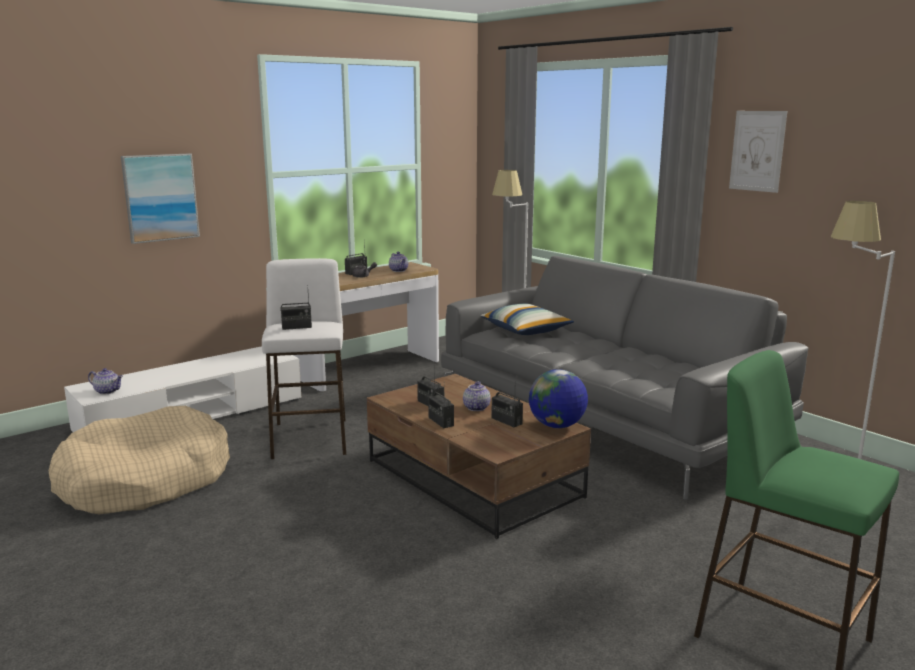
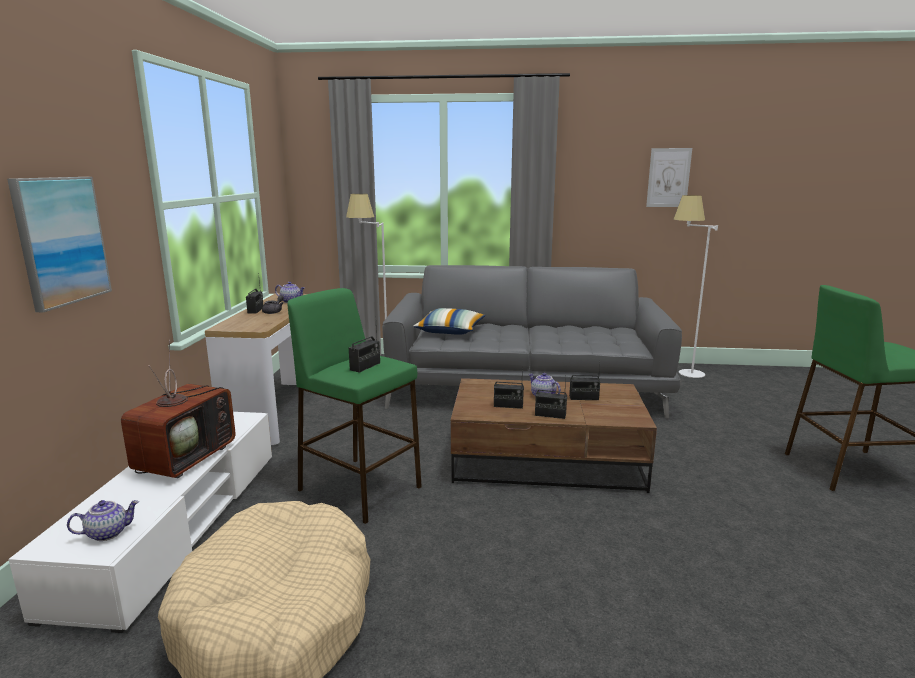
camera: 45 degrees left, 0 degrees up
(207, 368) = (186, 457): none -> television
(310, 438) = (359, 488): white stool -> green stool
(557, 426) = (615, 389): globe -> none
(757, 151) = (586, 167): picture -> picture (668, 177)

